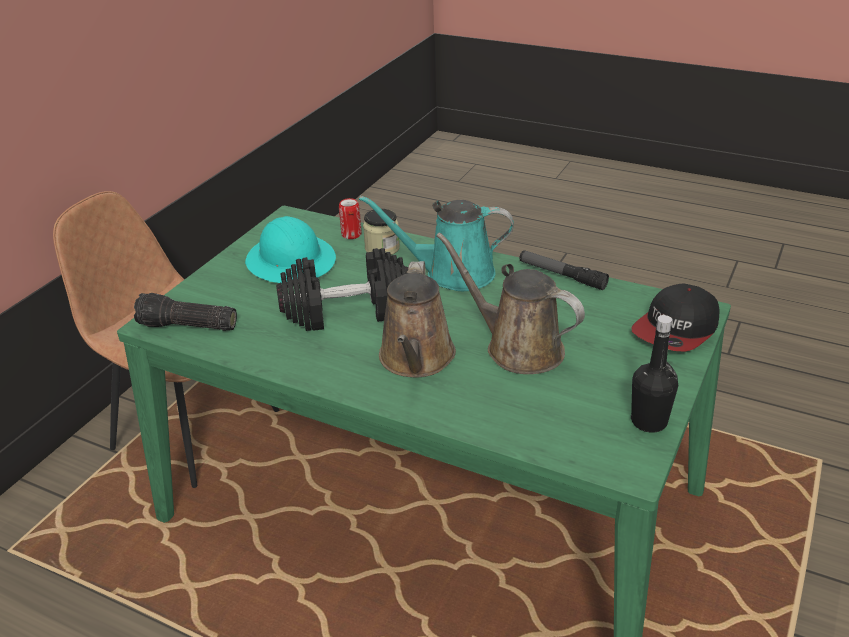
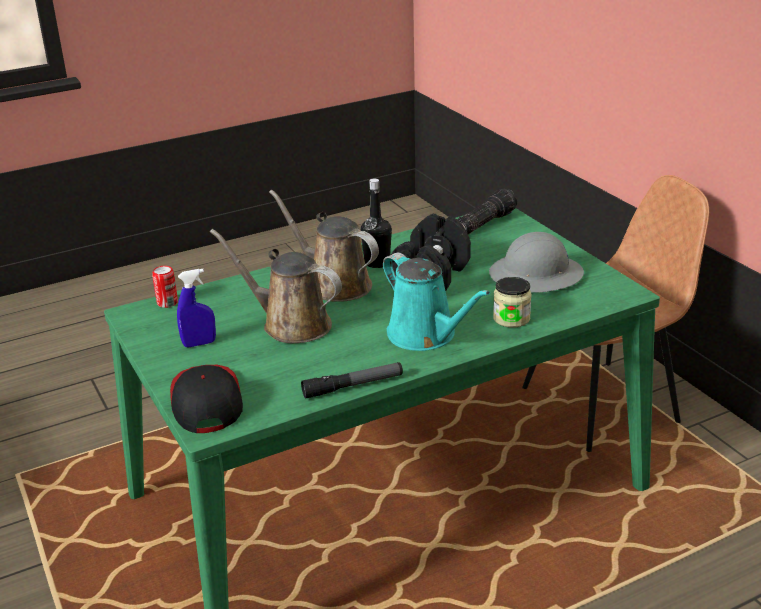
camera: 125 degrees right, 5 degrees down
(291, 261) = (536, 275): turquoise hard hat -> grey hard hat
(351, 234) = (556, 312): can -> can (167, 303)
(452, 274) = (426, 335): turquoise watering can -> turquoise watering can turned 105 degrees clockwise
(517, 348) = (290, 324): brown watering can -> brown watering can turned 135 degrees counterclockwise
(615, 383) = (199, 343): none -> blue spray bottle
(649, 421) = (151, 338): black bottle -> black bottle (377, 263)

